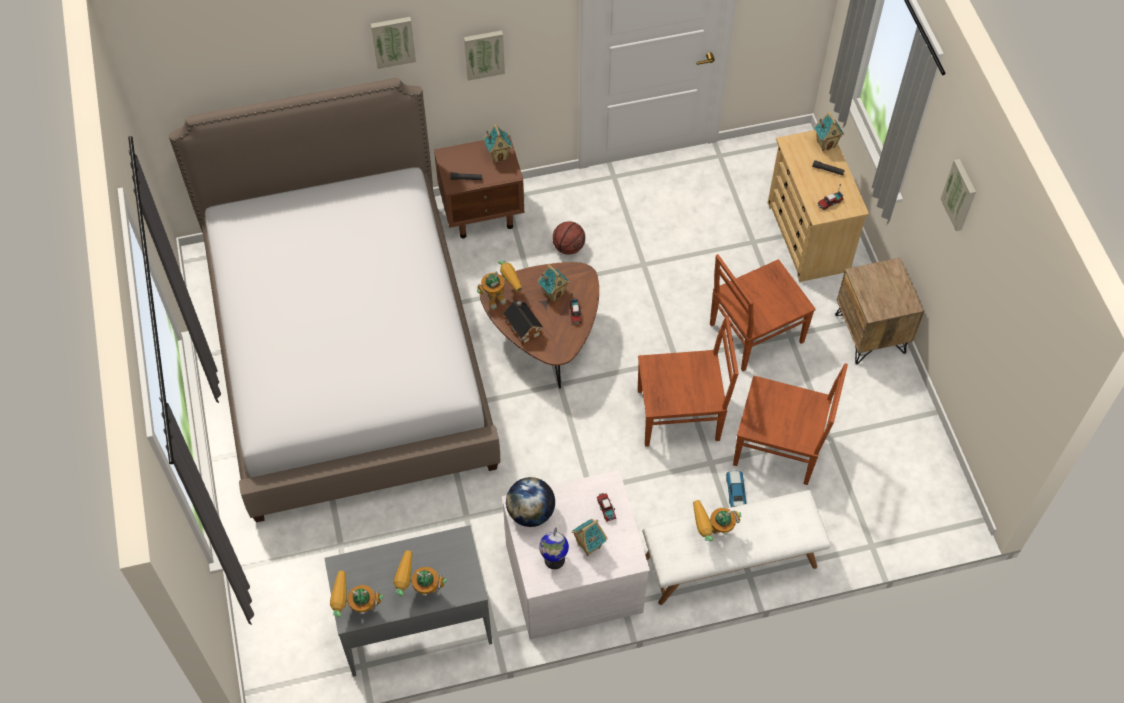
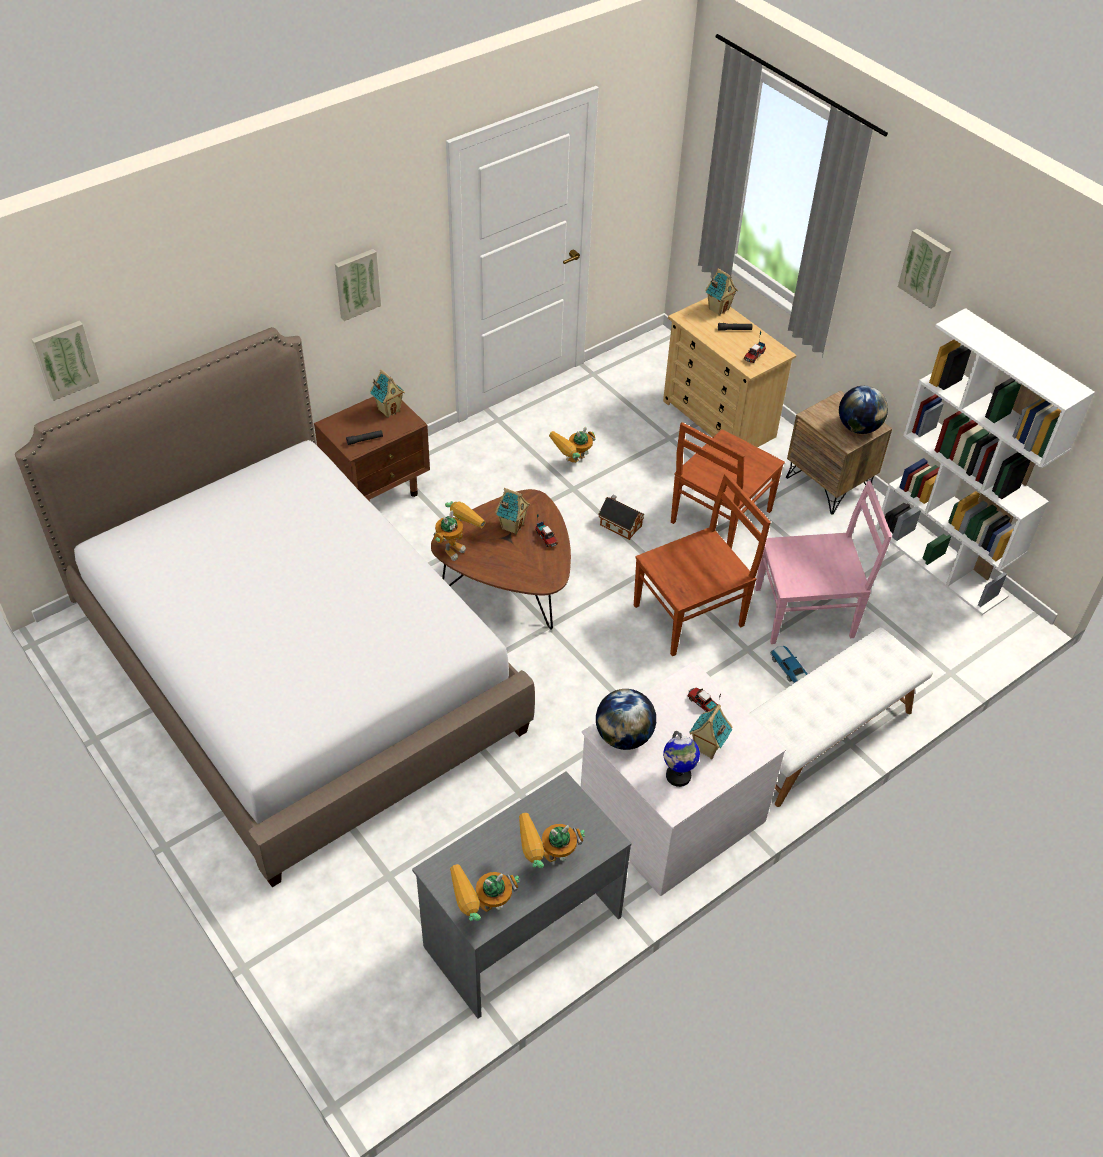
camera: 25 degrees left, 10 degrees down
(393, 41) = (260, 280): picture -> picture (64, 359)
(523, 327) = (497, 567): toy house -> toy house (619, 524)
(568, 247) = (487, 495): basketball -> none
(711, 534) = (813, 700): toy robot -> toy robot (572, 465)
(780, 448) = (807, 612): brown chair -> pink chair
(893, 300) = (858, 427): none -> globe
(927, 443) = (941, 563): none -> white bookcase

